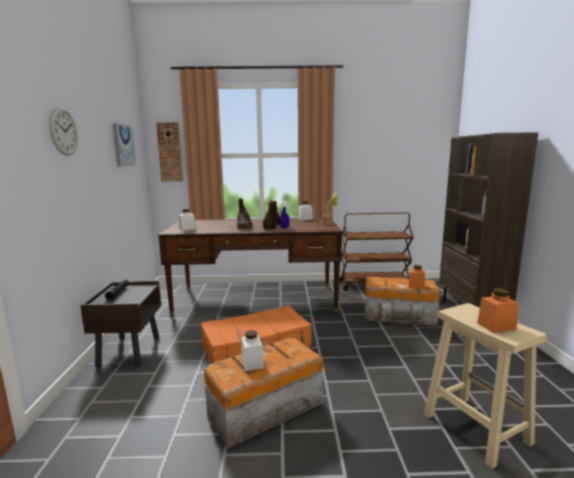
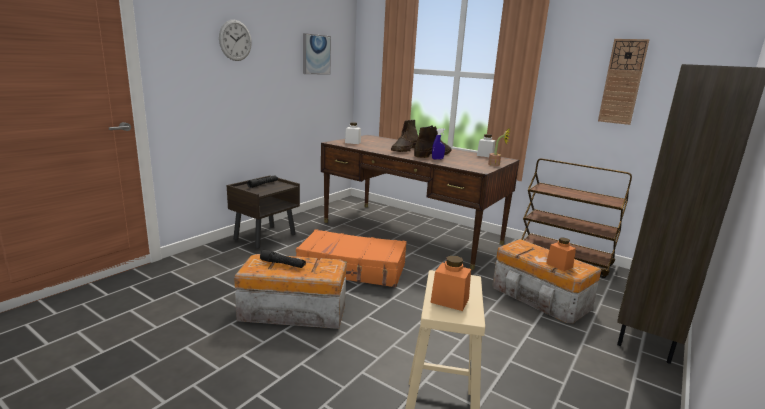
camera: 35 degrees right, 5 degrees up
(170, 152) = (373, 64): wall clock -> wall clock (622, 82)
(252, 363) = (283, 264): white jar -> black flashlight

